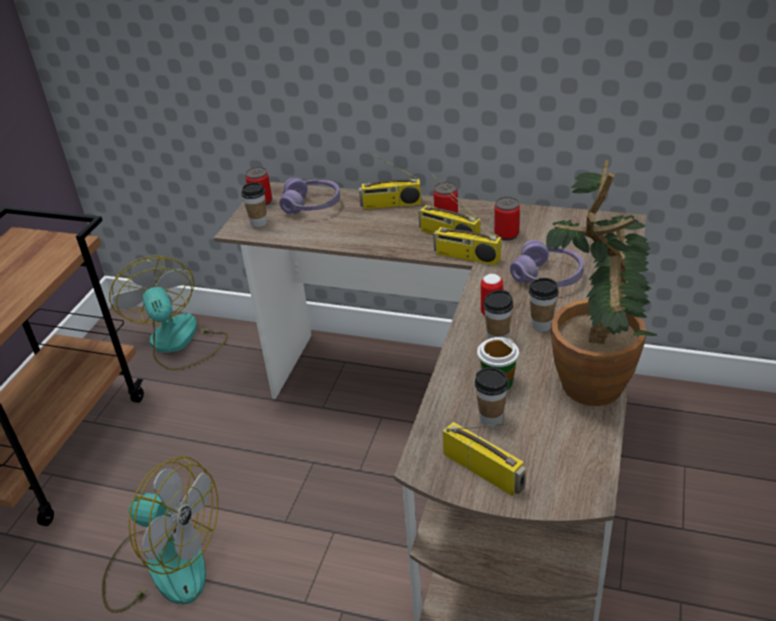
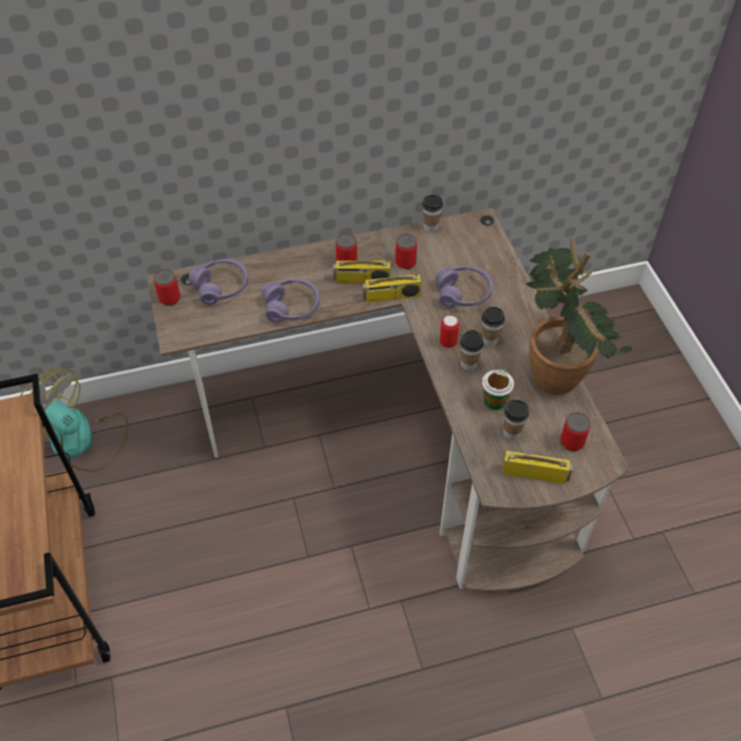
camera: 35 degrees left, 15 degrees up
(163, 564) = (239, 638): fan -> none
(258, 223) = (188, 323): cup -> cup (431, 227)
(360, 237) = (292, 307): none -> purple headphones
(390, 204) = (289, 263): radio -> none
(558, 457) = (572, 442): none -> can

